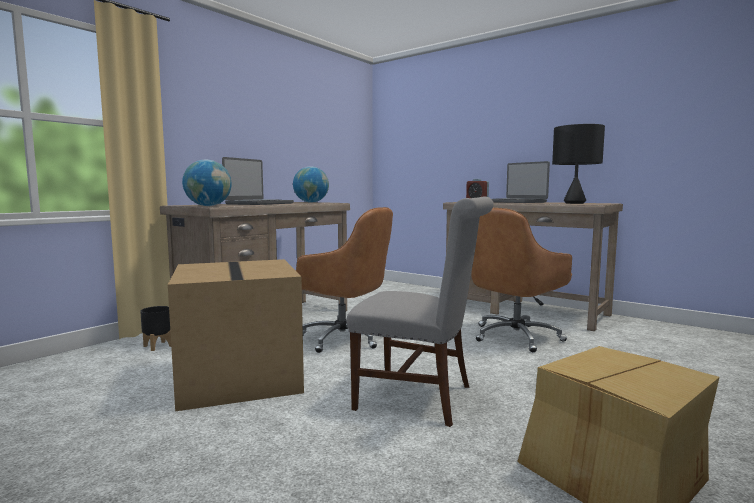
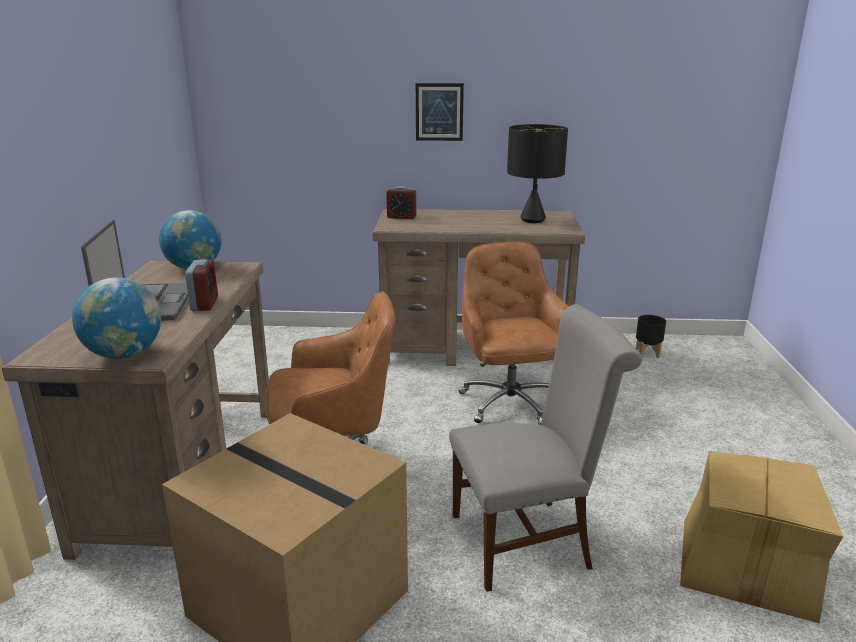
camera: 35 degrees left, 15 degrees up
(158, 346) = (79, 596): black planter -> black planter (647, 353)
(283, 204) = (204, 304): none -> alarm clock
(515, 336) = (511, 402): brown office chair -> brown office chair turned 150 degrees clockwise
(516, 130) = (439, 112): none -> picture
(516, 202) = (456, 217): laptop -> none

